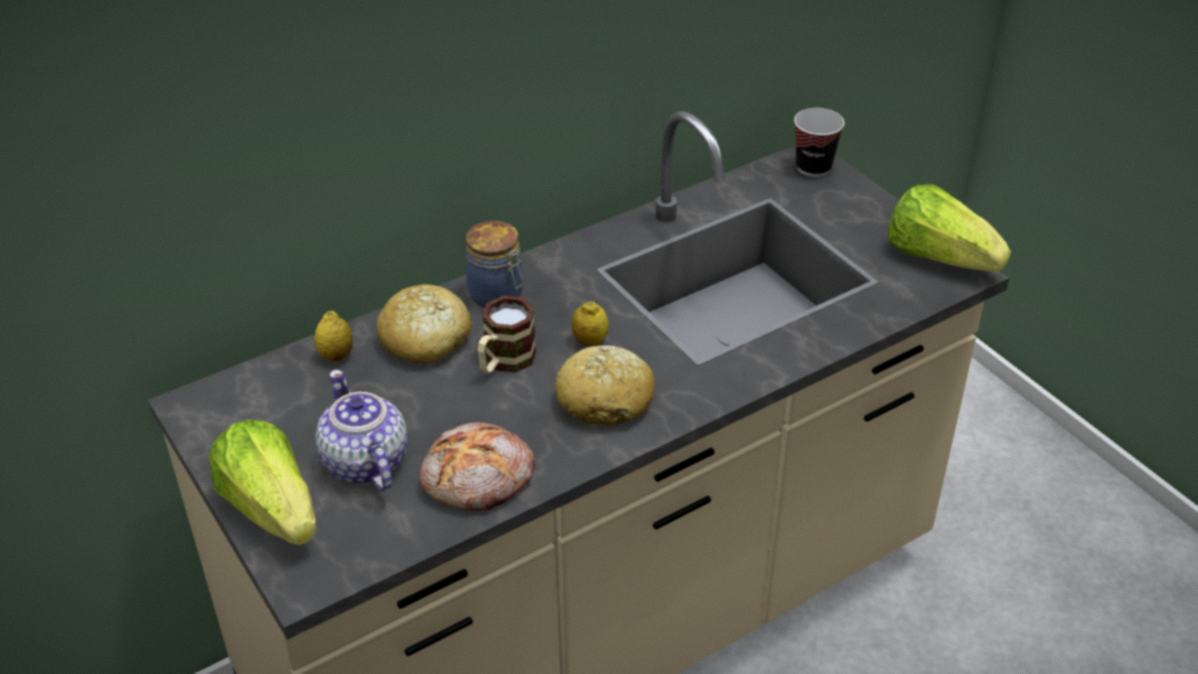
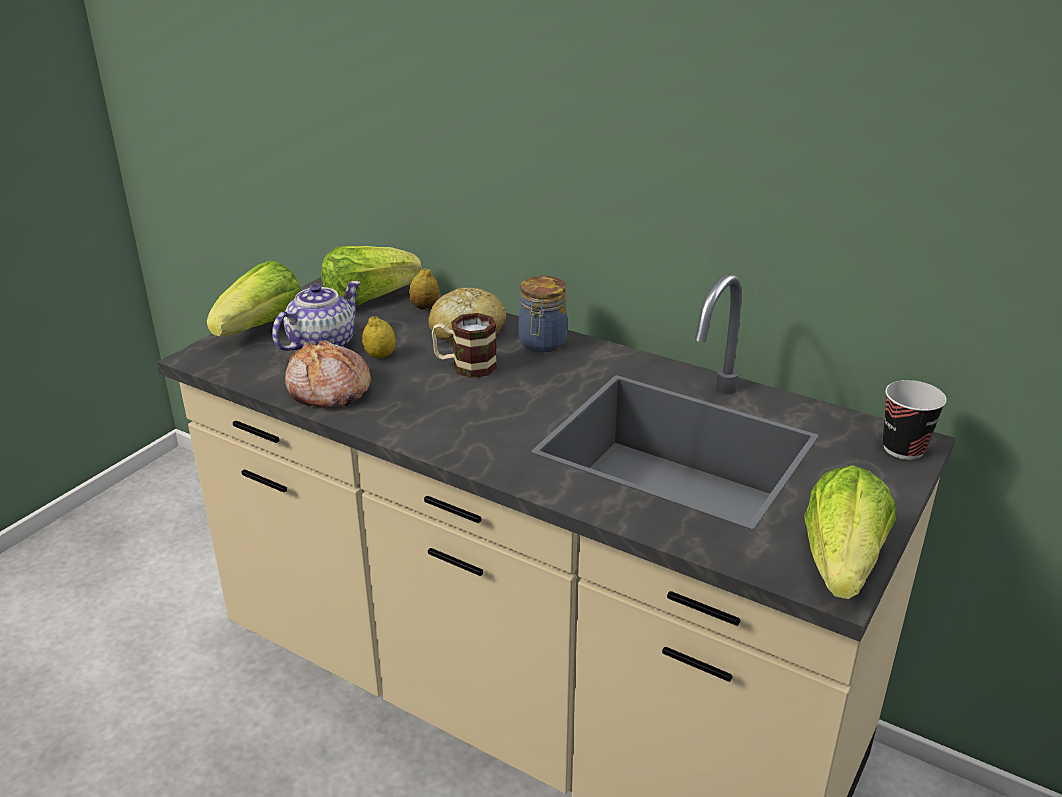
camera: 65 degrees right, 10 degrees down
(274, 397) = (368, 300): none -> lettuce
(590, 341) = (520, 394): lemon -> lemon (380, 356)
(606, 400) = (452, 419): bread -> none

